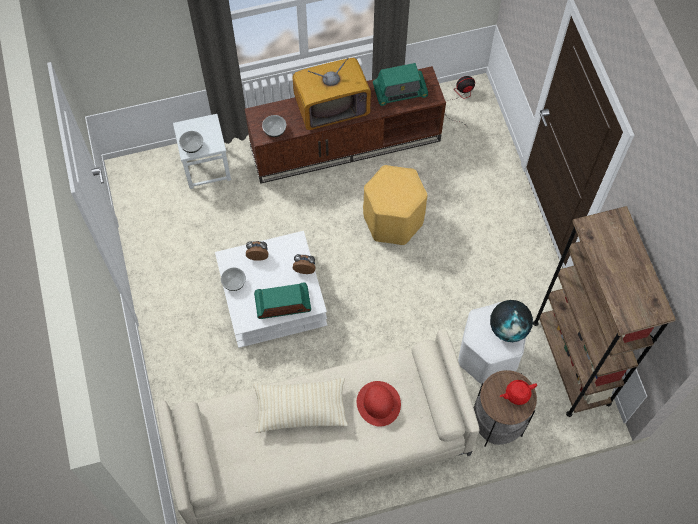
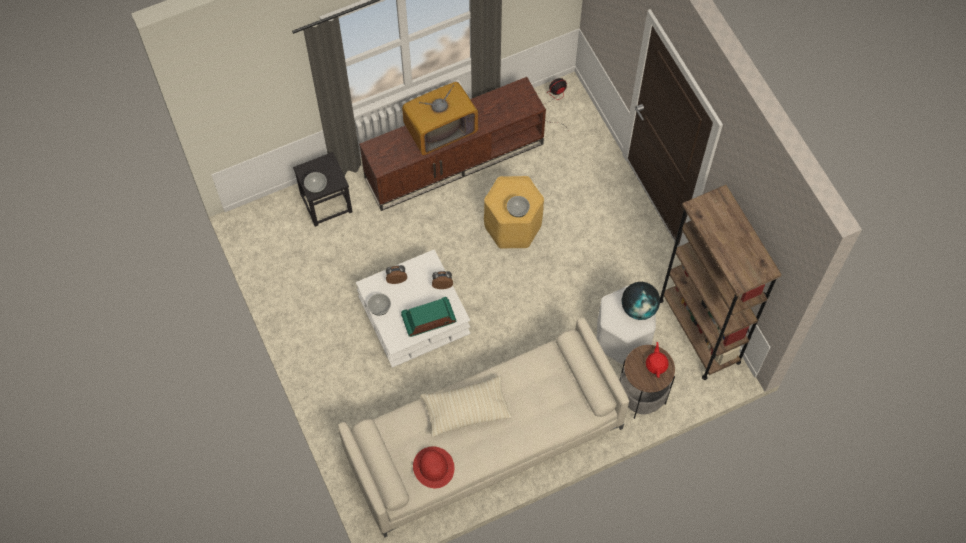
camera: 10 degrees left, 0 degrees up
(206, 166) = (326, 203): white stool -> black stool
(274, 130) = (392, 160): bowl -> bowl (517, 210)
(378, 403) = (535, 393): red hat -> red hat (433, 467)
(400, 91) = (501, 105): radio -> none
(516, 394) = (656, 364): red teapot -> red teapot turned 120 degrees clockwise

